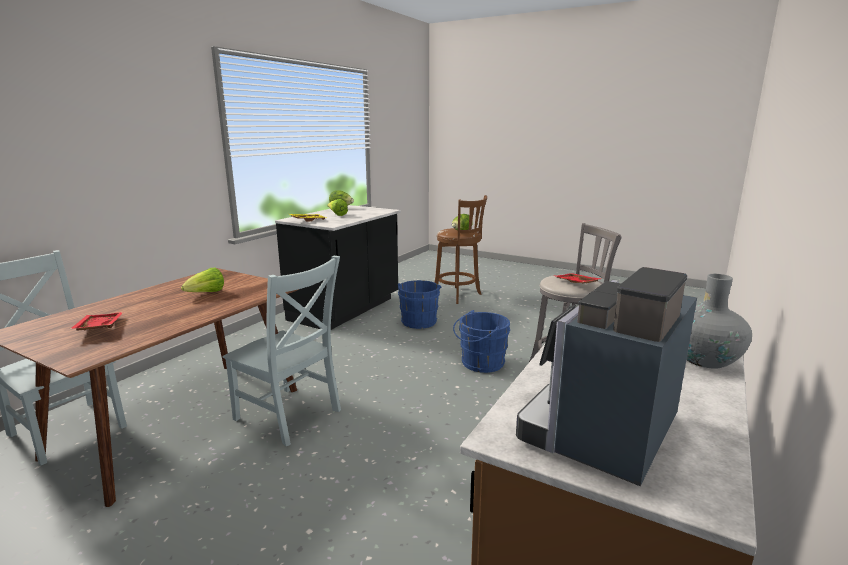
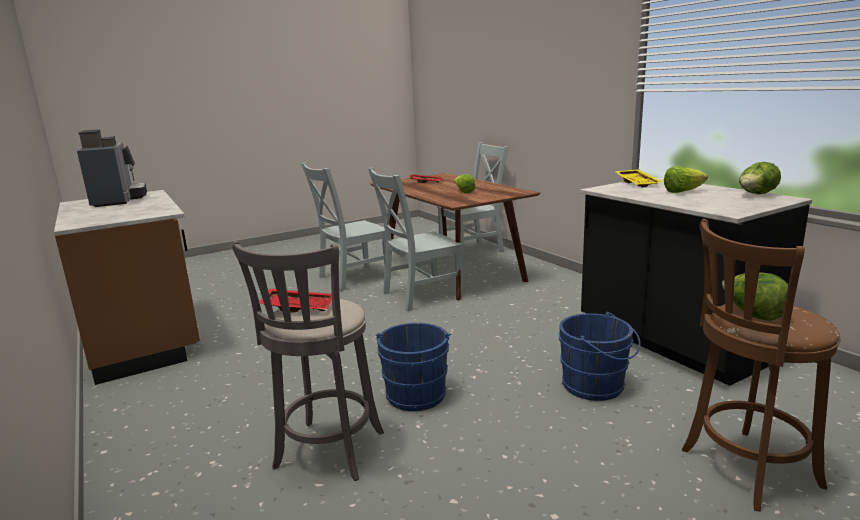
camera: 120 degrees right, 0 degrees up
(219, 506) = (351, 278): none -> grey chair
(704, 360) = (79, 222): grey vase -> none

